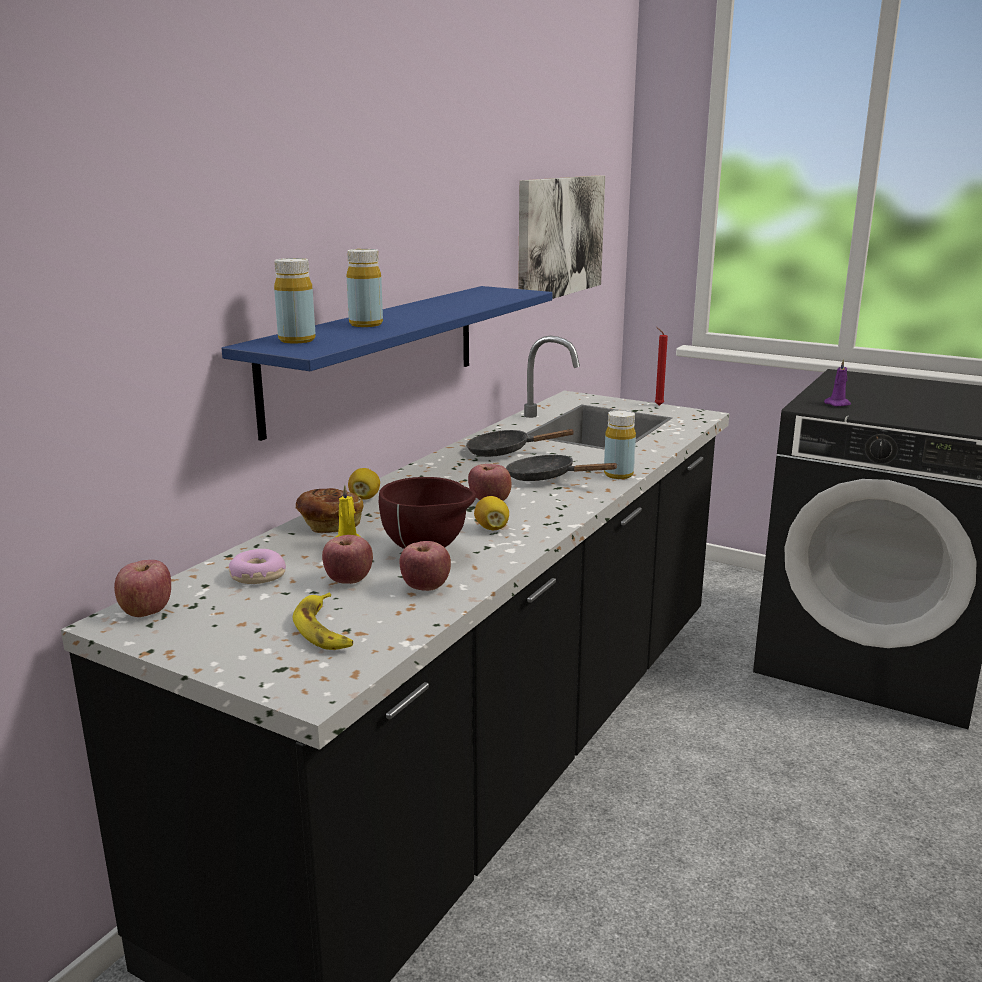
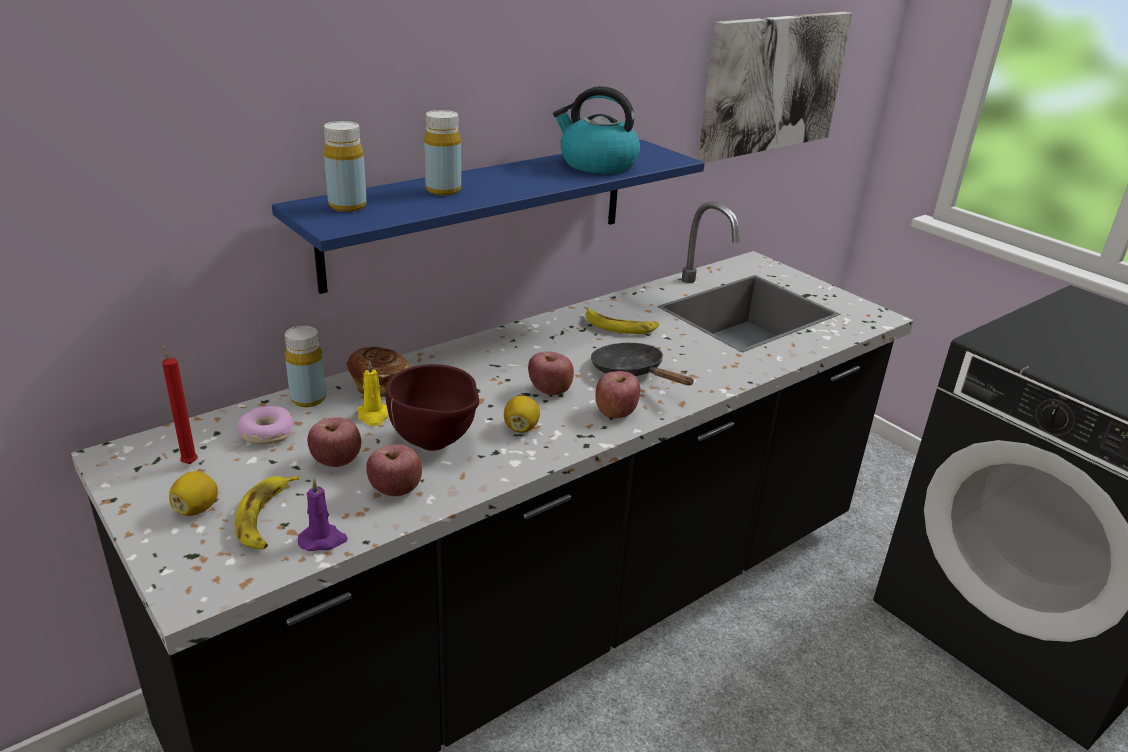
camera: 20 degrees right, 10 degrees up
(146, 610) = (148, 450): apple -> apple (616, 412)
(364, 498) = (437, 357): lemon -> lemon (197, 509)
(469, 300) = (596, 164): none -> kettle
(505, 452) = (620, 326): black frying pan -> banana
(618, 474) = (711, 384): yellow bottle -> yellow bottle (308, 399)
(657, 405) = (838, 292): red candle -> red candle (189, 462)
(838, 404) = (1031, 345): purple candle -> purple candle (323, 540)

